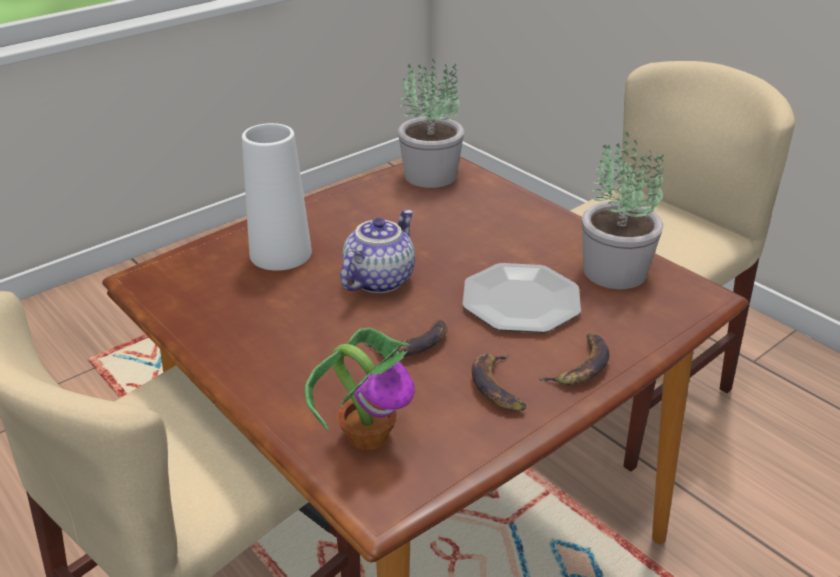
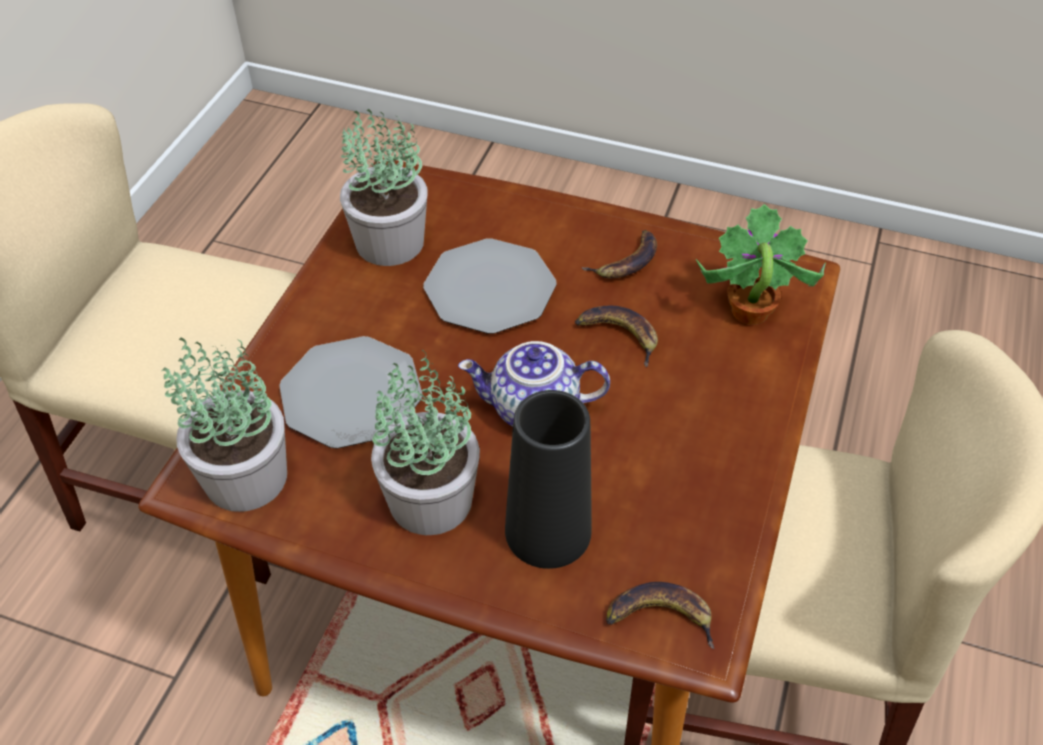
camera: 120 degrees left, 15 degrees up
(280, 253) = (548, 531): white vase -> black vase
(351, 223) = (429, 498): none -> potted plant
(462, 218) = (351, 394): none -> plate
(580, 366) = (559, 223): banana -> banana (659, 617)

